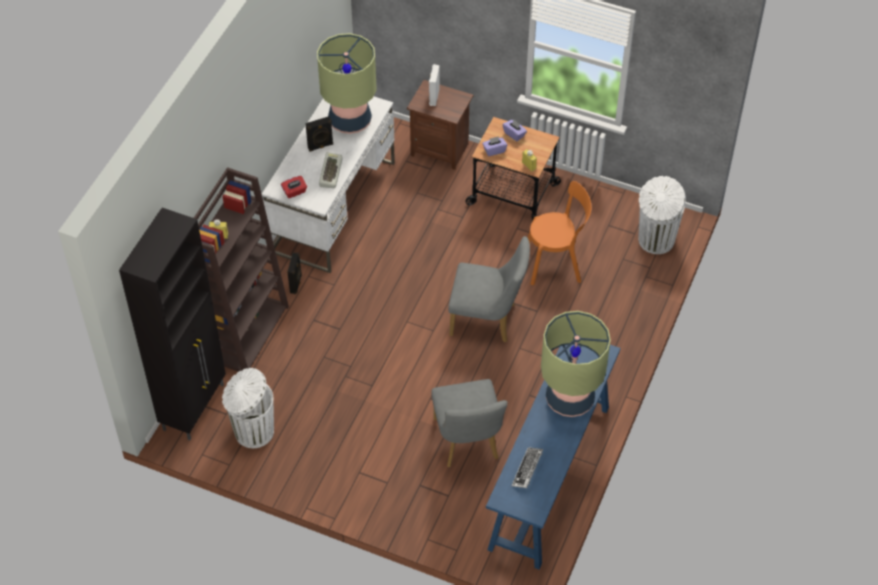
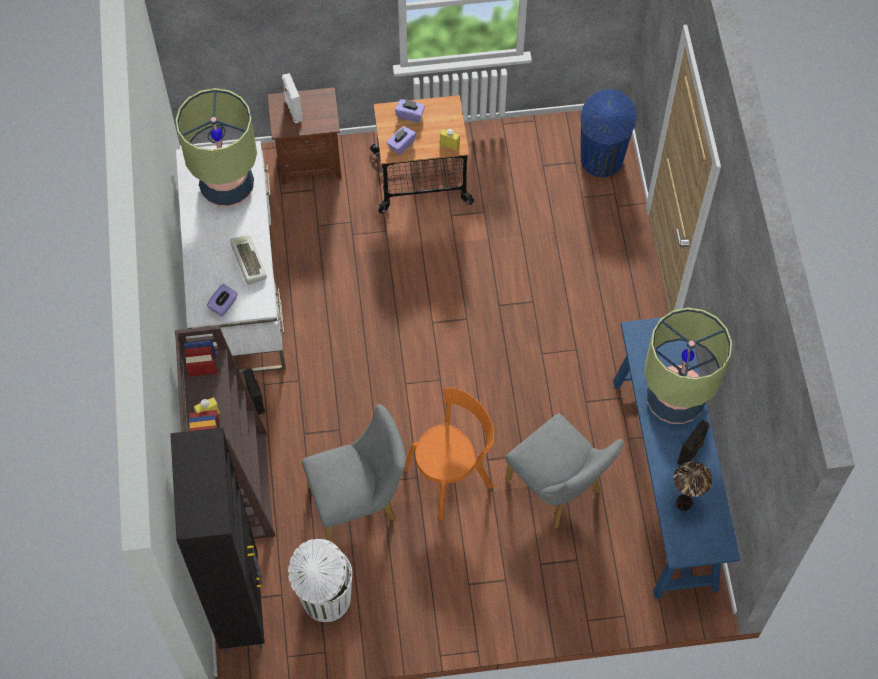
camera: 30 degrees left, 10 degrees up
(294, 192) = (223, 305): red tissue box -> purple tissue box
(320, 146) = (215, 234): black speaker -> black speaker (690, 454)
(488, 320) = (489, 338): grey chair -> grey chair (359, 501)
(527, 469) = (684, 503): keyboard -> table lamp
(556, 263) = (518, 236): orange chair -> orange chair (451, 475)
(655, 241) = (601, 160): white trash can -> blue trash can

